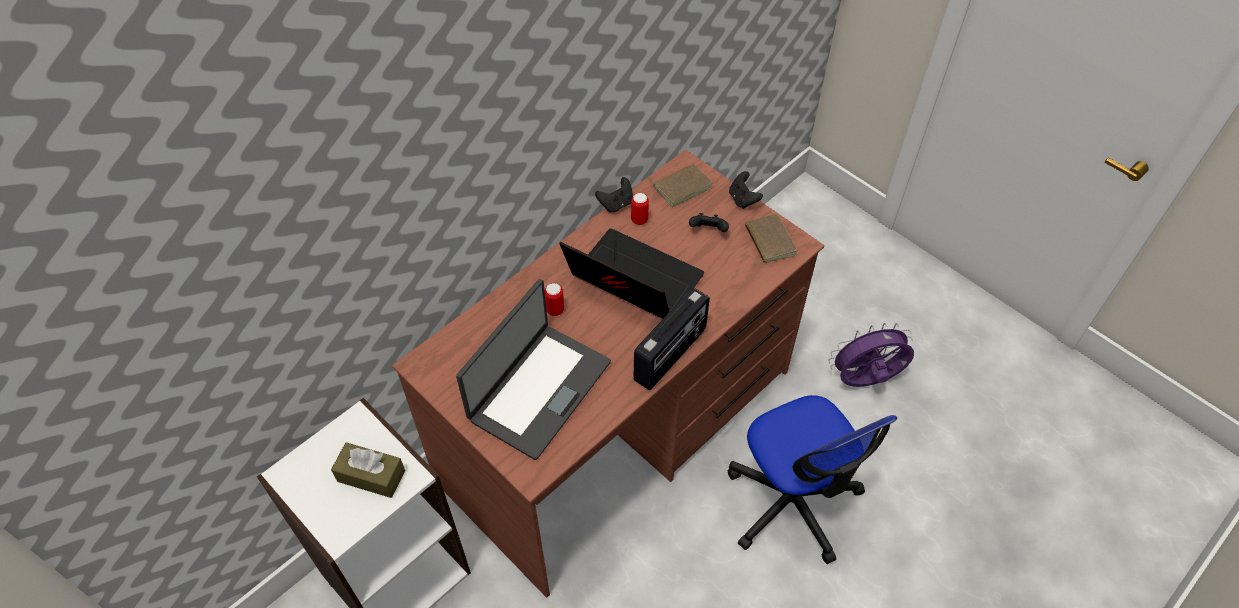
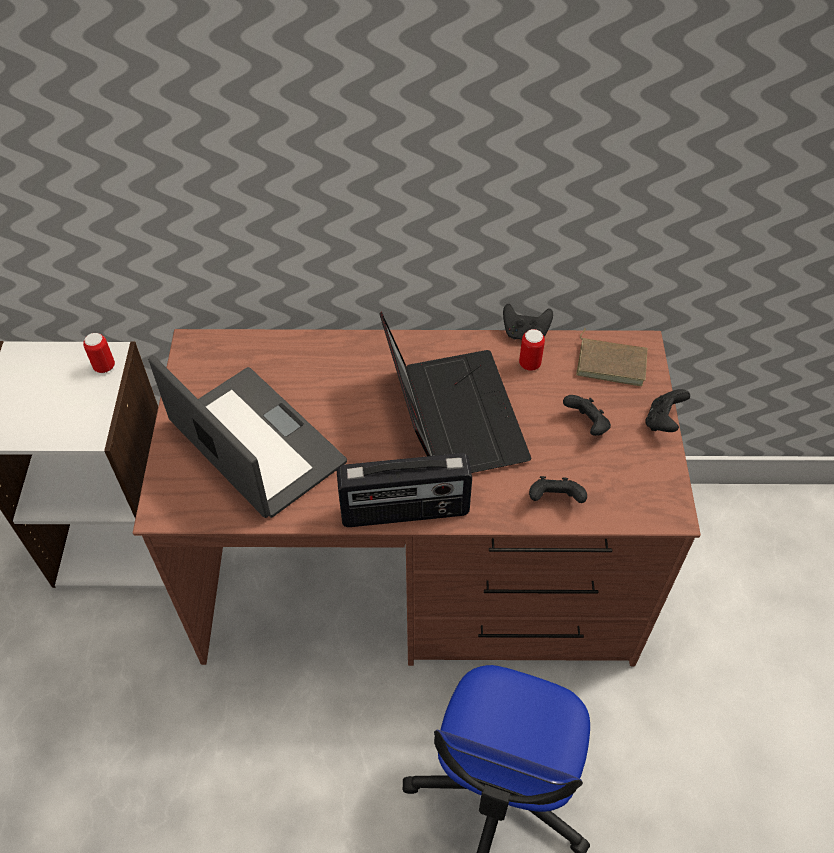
camera: 45 degrees right, 0 degrees up
(371, 476) = (65, 408): brown tissue box -> none
(538, 389) = (255, 444): laptop -> laptop turned 120 degrees counterclockwise
(555, 310) = (353, 386): can -> can (104, 366)
(738, 284) = (555, 499): none -> black game controller
(768, 241) = (639, 482): brown book -> none
(865, 381) = (712, 748): purple fan -> none

